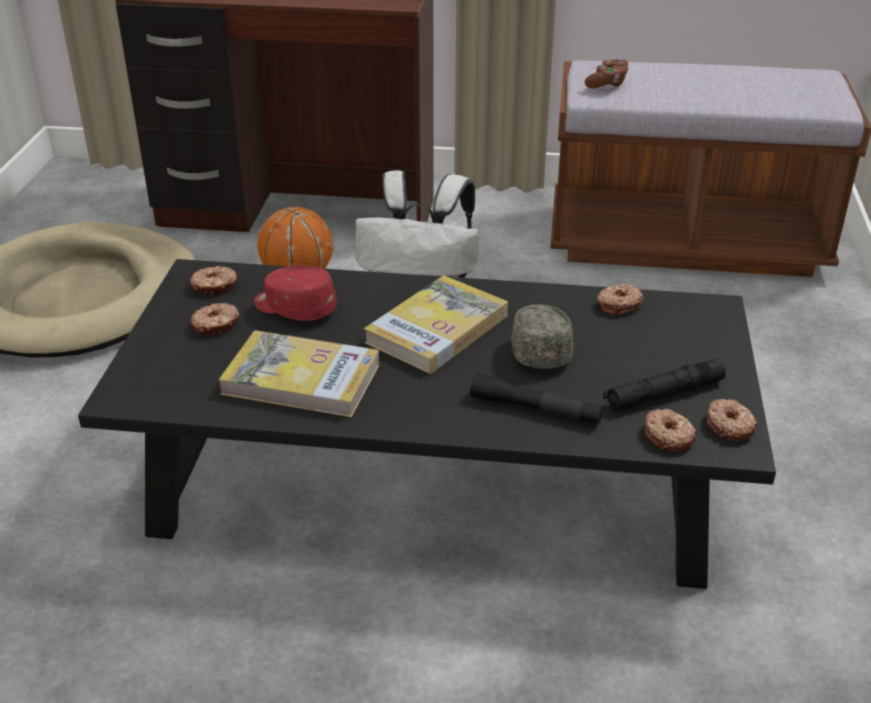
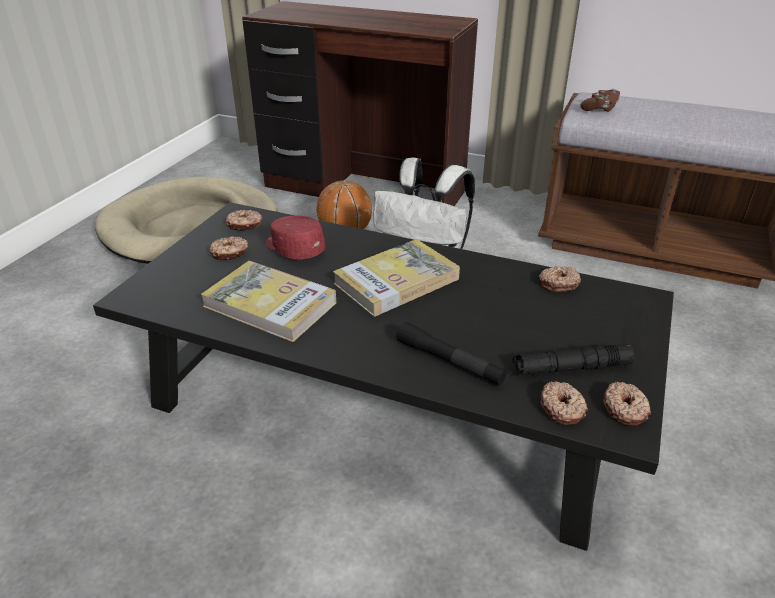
camera: 15 degrees right, 0 degrees up
(538, 349) = (474, 310): grey cap -> none

